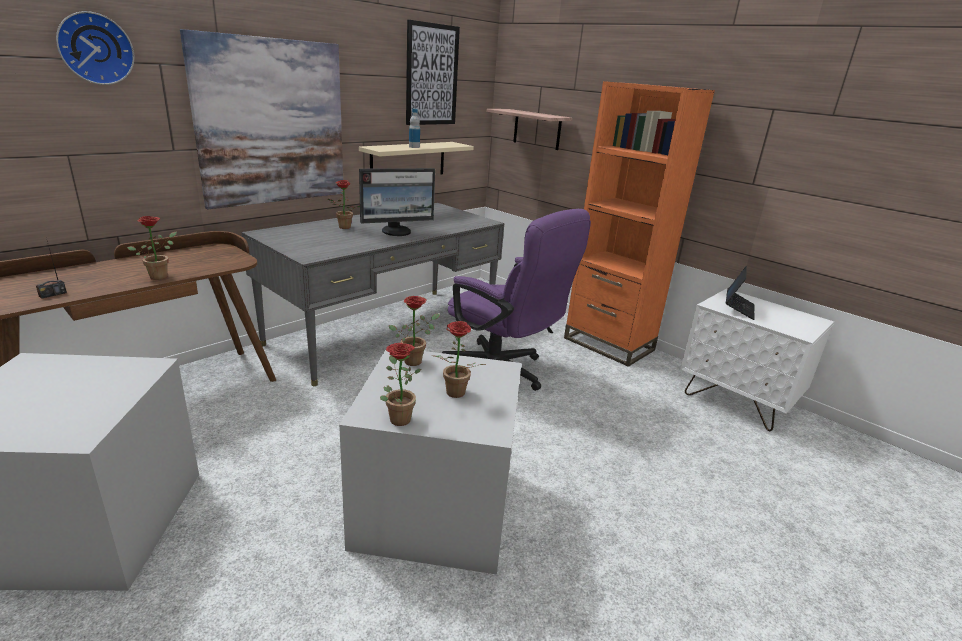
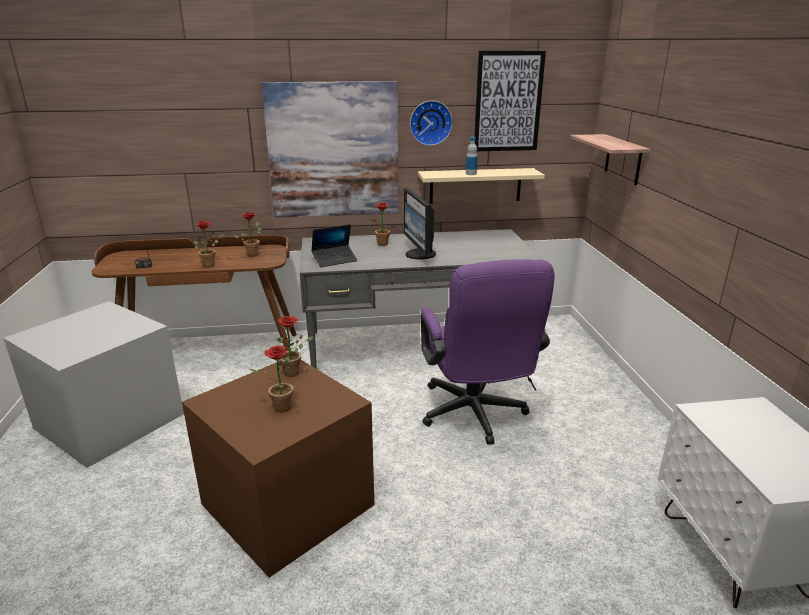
camera: 40 degrees right, 0 degrees up
(95, 48) = (204, 101): wall clock -> wall clock (430, 122)
(397, 231) = (419, 255): monitor -> monitor turned 60 degrees clockwise
(397, 417) = (218, 411): potted plant -> potted plant (253, 254)
(433, 505) = (288, 502): grey storage box -> brown storage box
(608, 344) = (636, 425): orange bookcase -> none
(738, 308) = (731, 426): laptop -> laptop (335, 260)

